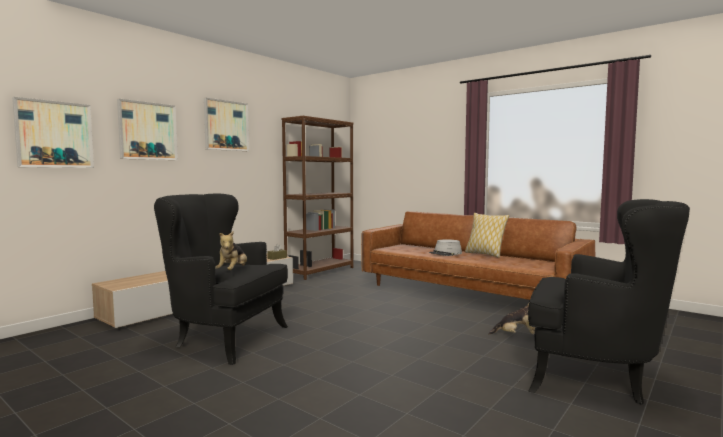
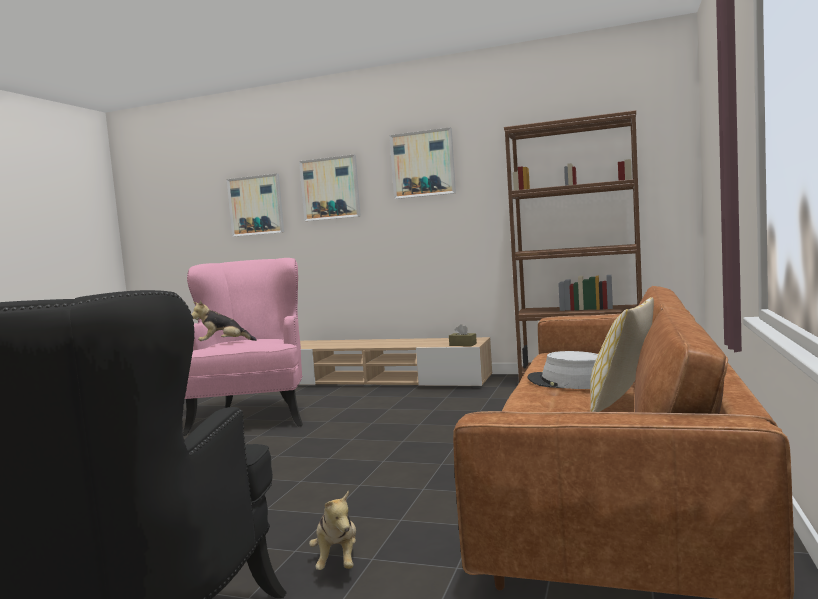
camera: 70 degrees right, 0 degrees up
(224, 338) = (252, 416): black armchair -> pink armchair

